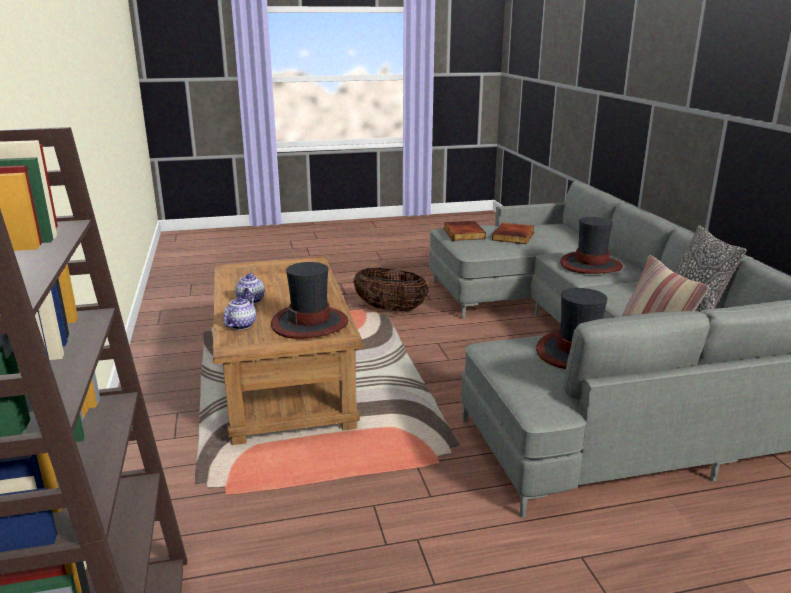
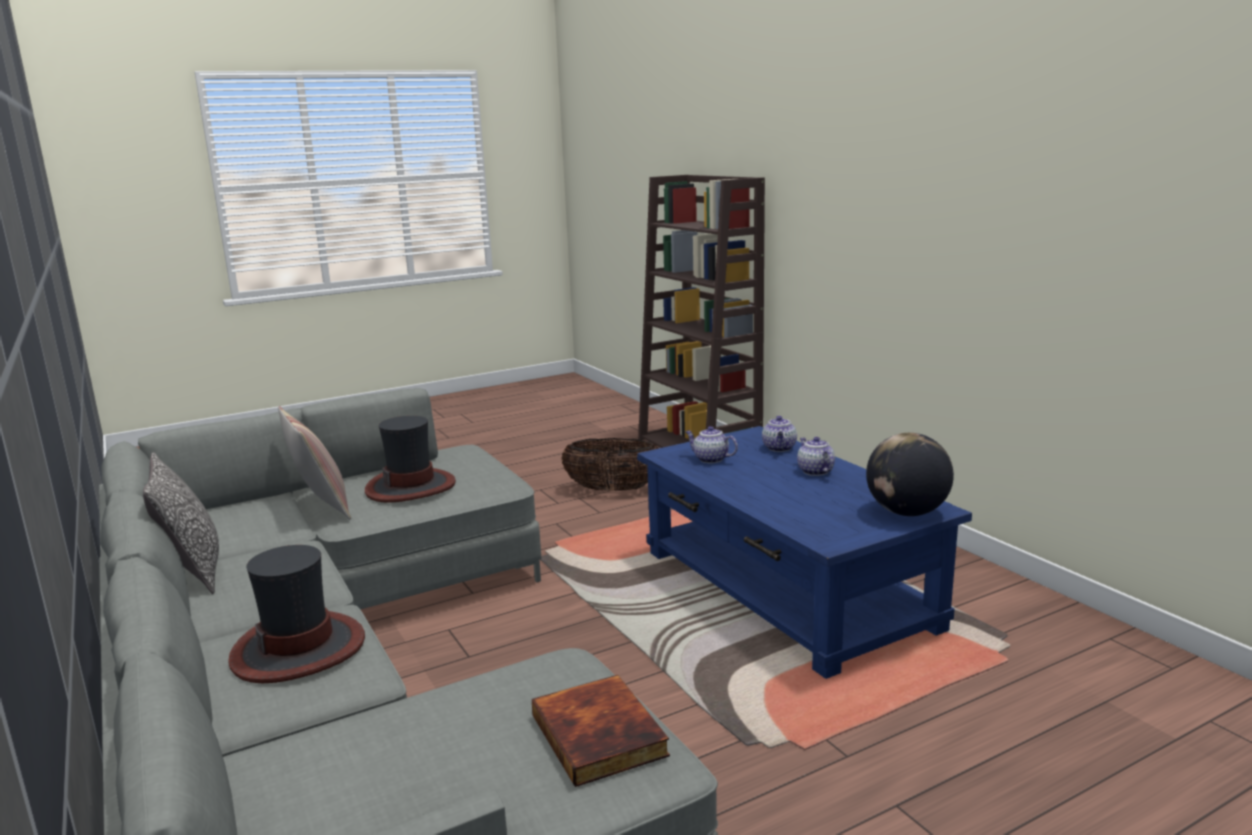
camera: 165 degrees right, 5 degrees down
(248, 268) = (907, 512): none -> globe
(285, 379) = (784, 589): brown coffee table -> blue coffee table
(310, 323) = (710, 459): hat -> teapot
(390, 309) = (747, 766): basket -> basket (613, 490)
(514, 236) = (449, 747): book -> none

